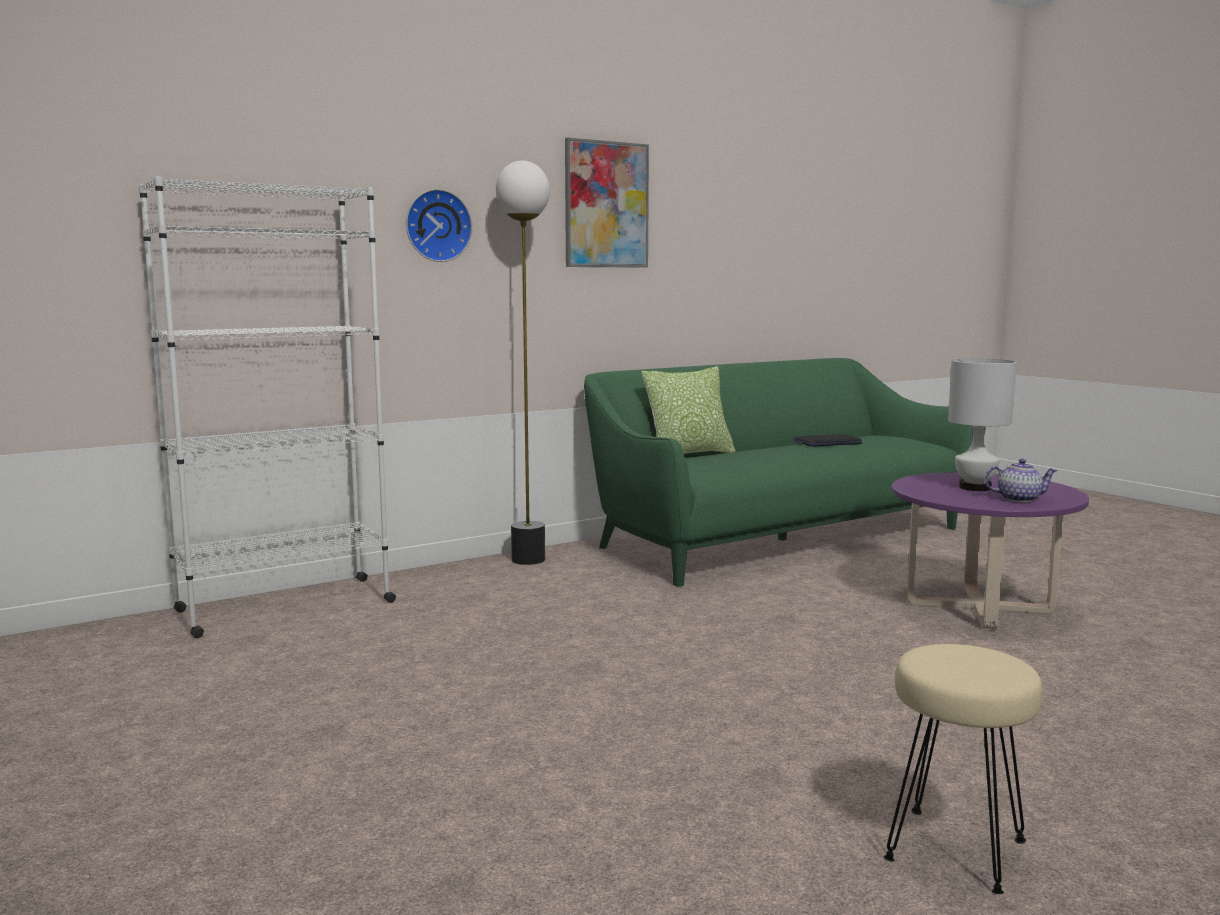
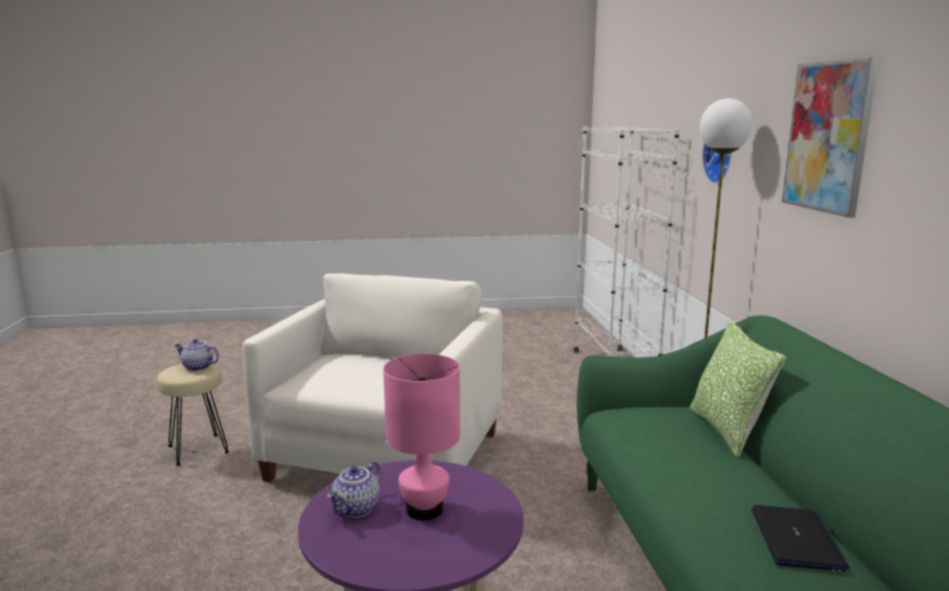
camera: 115 degrees right, 5 degrees up
(744, 685) = (385, 456): none -> white armchair
(947, 660) = (197, 367): none -> teapot
(975, 487) = (425, 510): white table lamp -> pink table lamp

